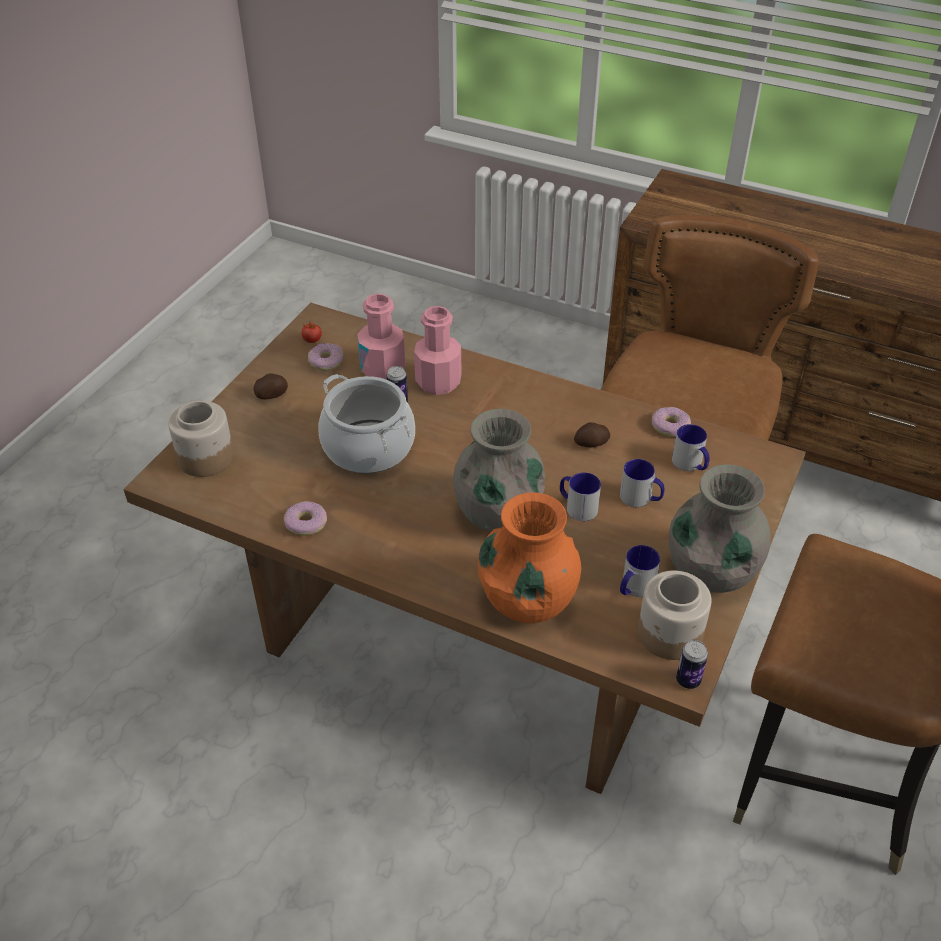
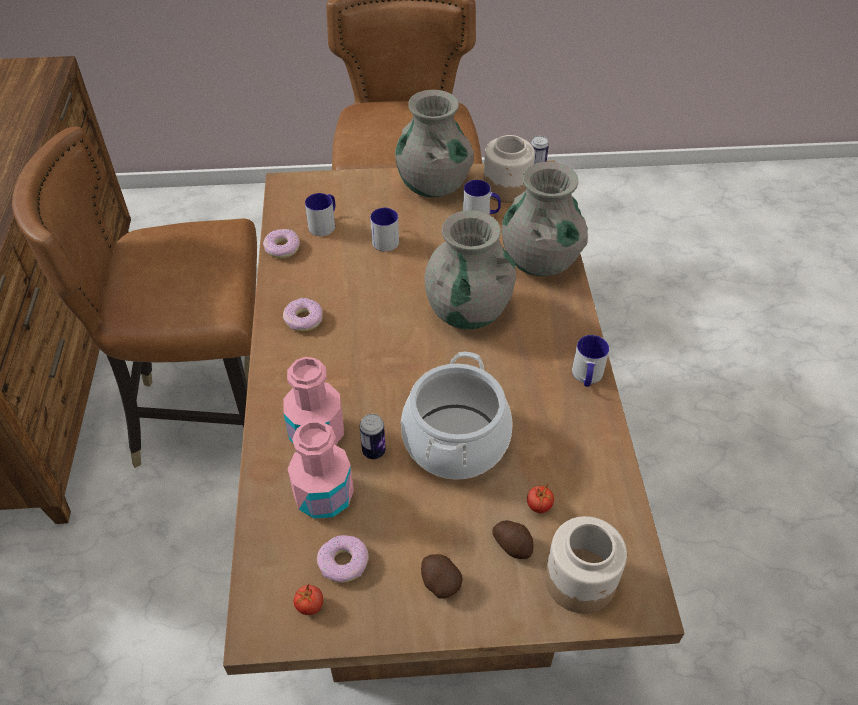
camera: 120 degrees left, 5 degrees up
(275, 465) = (539, 506): none -> tomato
(306, 523) = (586, 434): donut -> donut (303, 319)
(528, 600) = (539, 261): orange vase -> grey vase
(577, 507) = (423, 269): mug -> mug (587, 377)
(592, 443) = (337, 286): potato -> potato (512, 544)

